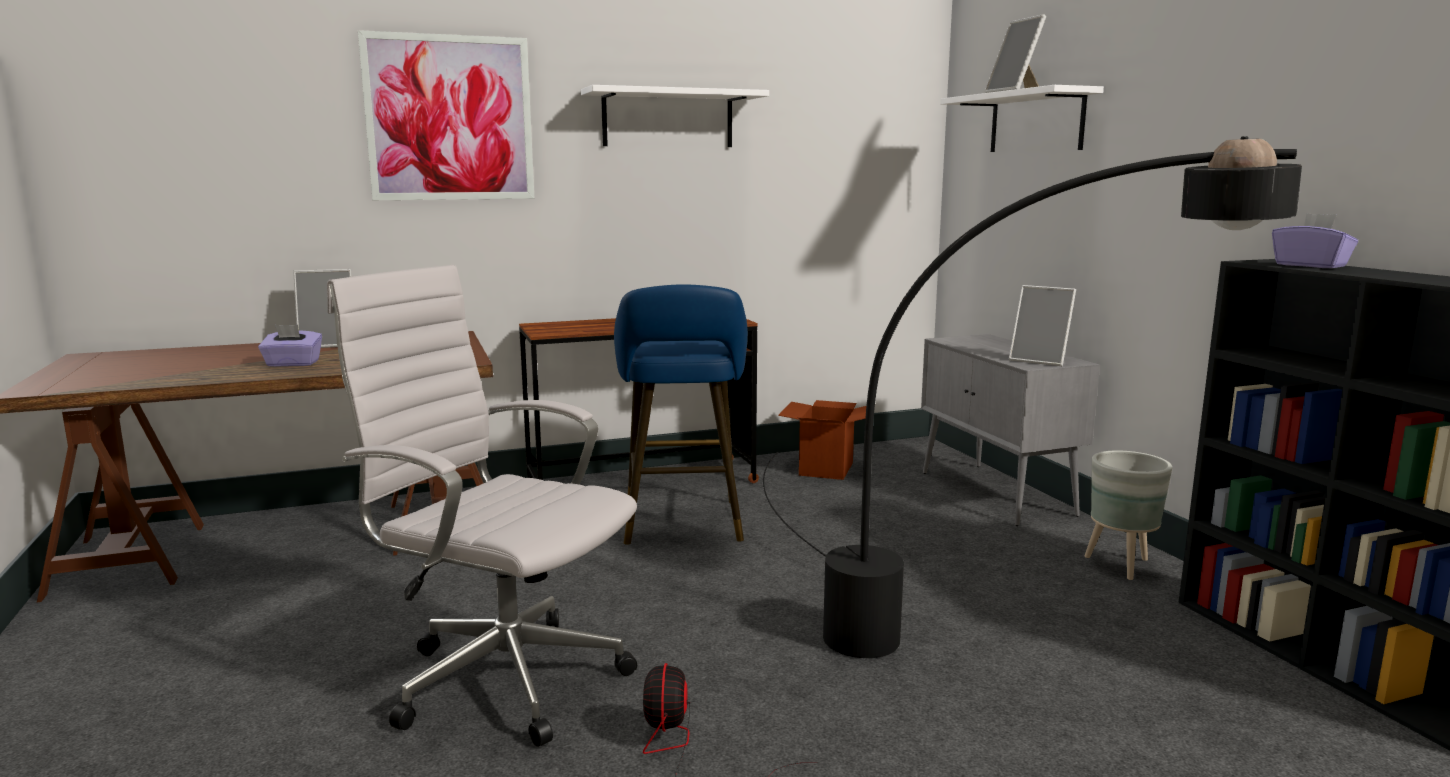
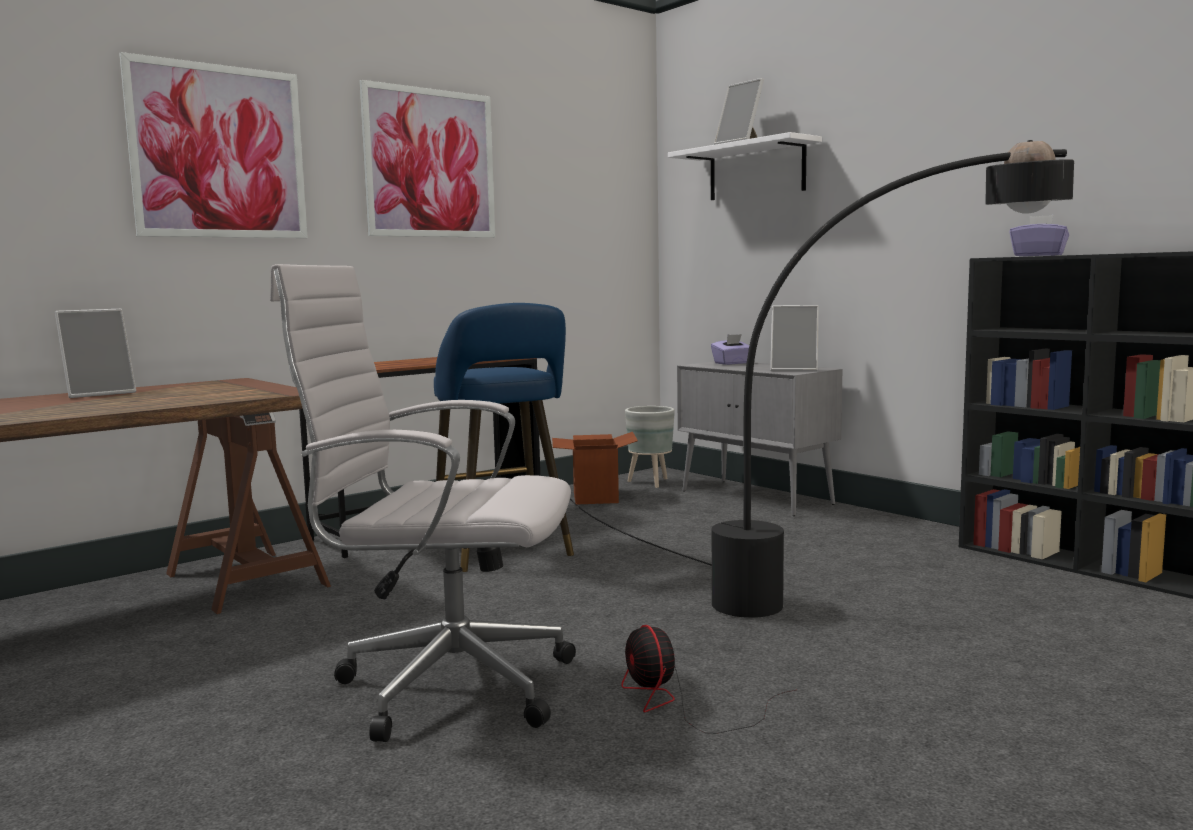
camera: 20 degrees left, 5 degrees down
(292, 364) = (90, 406): purple tissue box -> purple tissue box (732, 363)
(668, 119) = (430, 163): white shelf -> picture
(1121, 565) = (896, 530): grey planter -> grey planter (651, 483)

